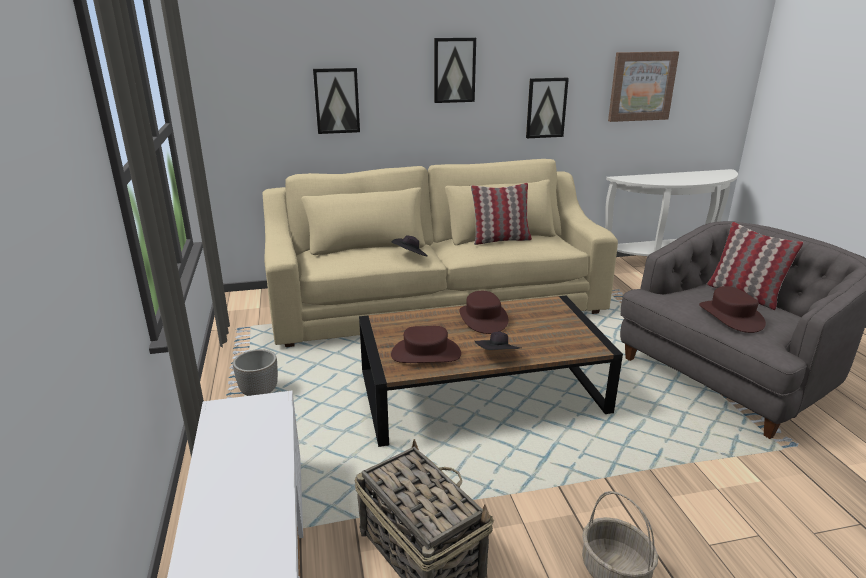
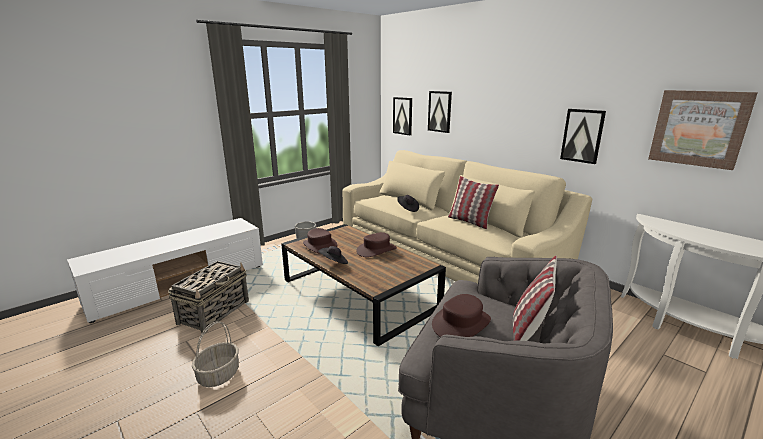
camera: 60 degrees right, 5 degrees down
(454, 70) = (510, 97): picture -> picture (403, 116)

